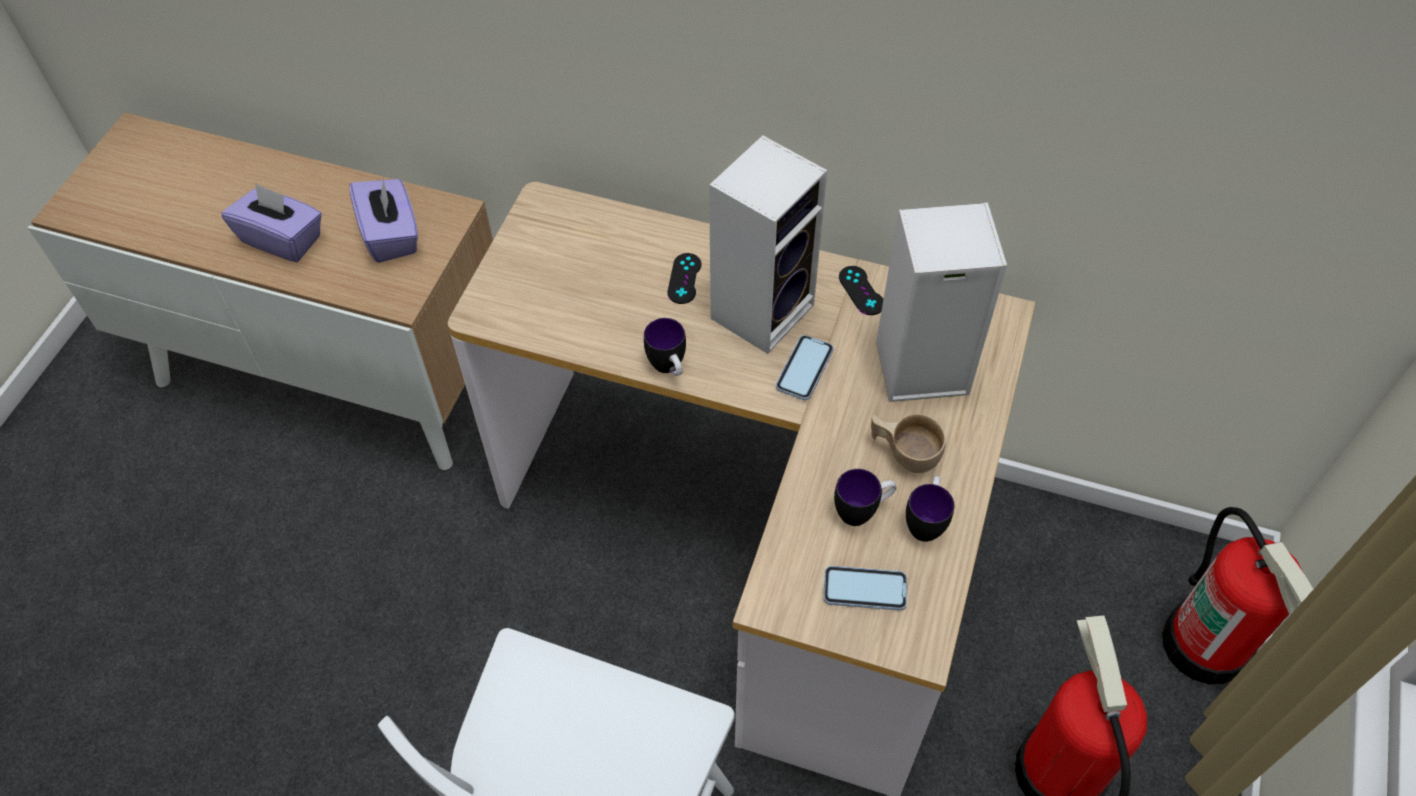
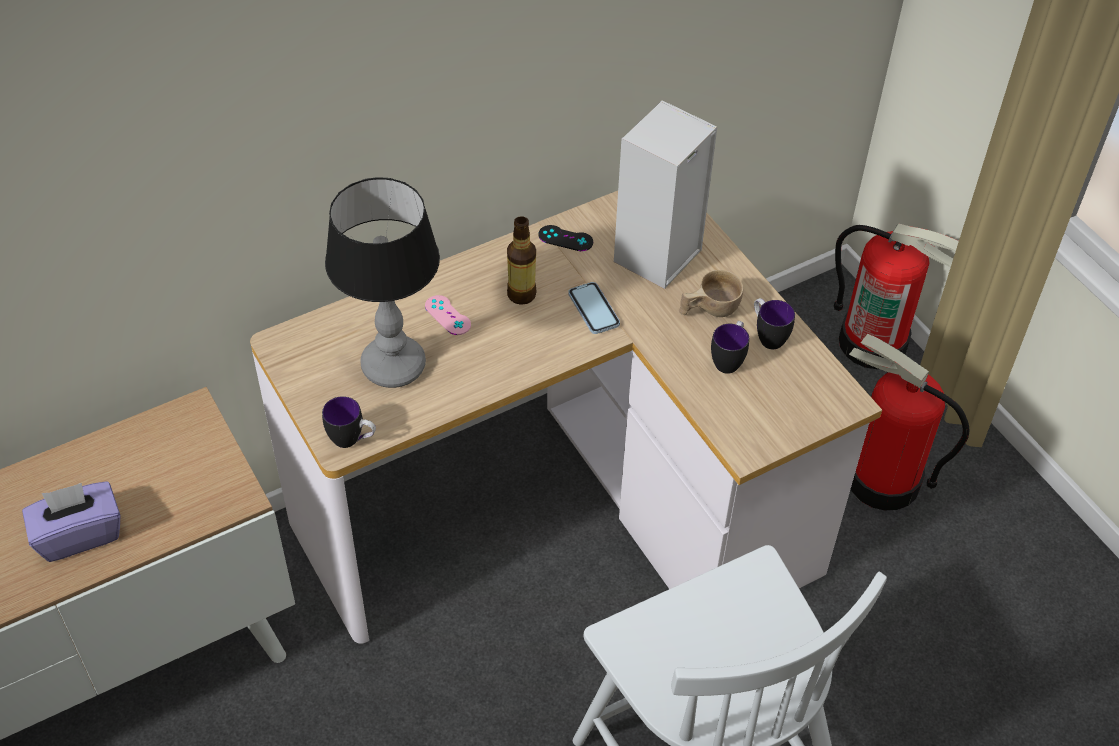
camera: 50 degrees left, 5 degrees down
(391, 235) = (167, 463): purple tissue box -> none
(592, 285) = (392, 367): none -> table lamp
(669, 369) = (514, 375): mug -> mug (352, 440)
(684, 278) = (448, 315): black game controller -> pink game controller
(763, 308) = (521, 294): speaker -> bottle
(865, 589) = (783, 398): phone -> none

